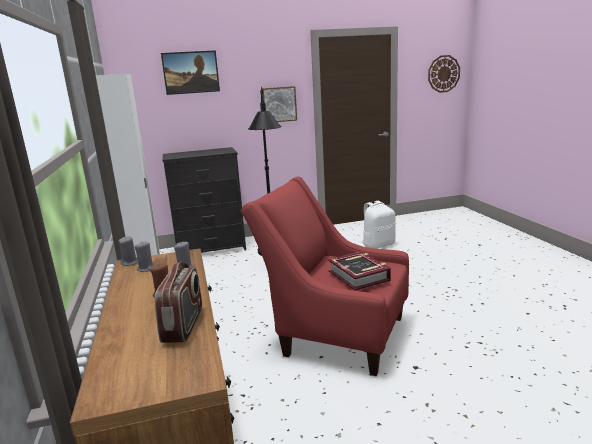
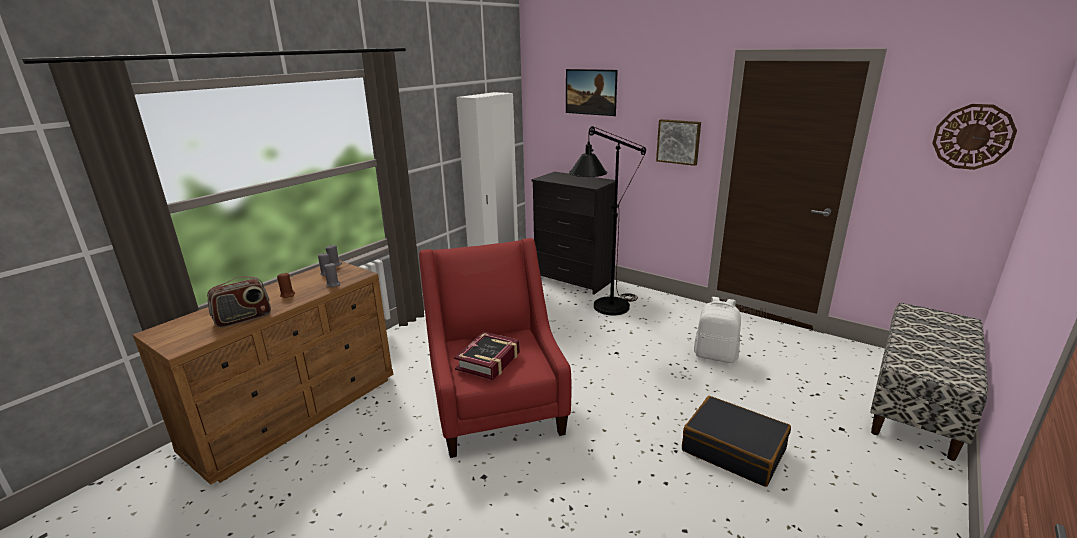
camera: 50 degrees right, 5 degrees up
(471, 274) = (733, 450): none -> black suitcase
(478, 224) = (917, 405): none -> bench

